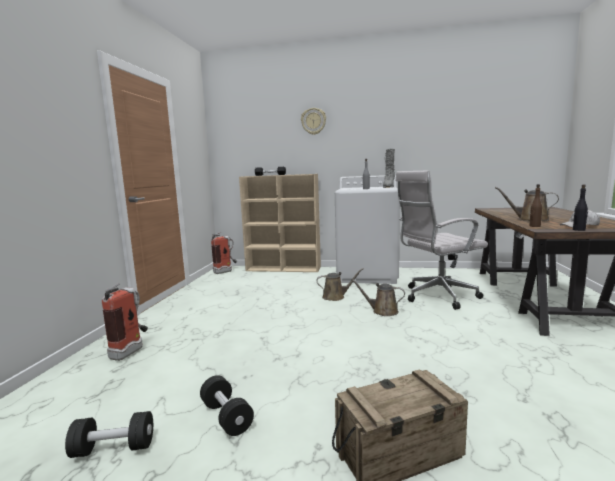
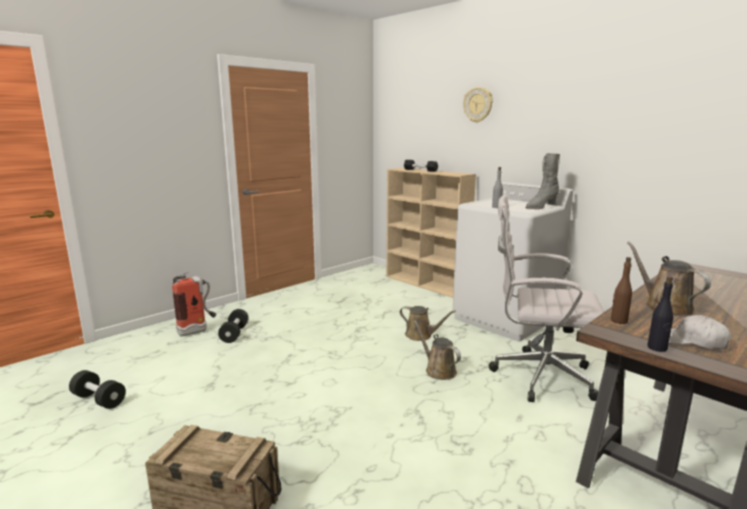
camera: 35 degrees right, 5 degrees up
(226, 271) = (368, 272): fire extinguisher -> none
(226, 417) = (172, 411): black dumbbell -> black dumbbell (234, 334)

